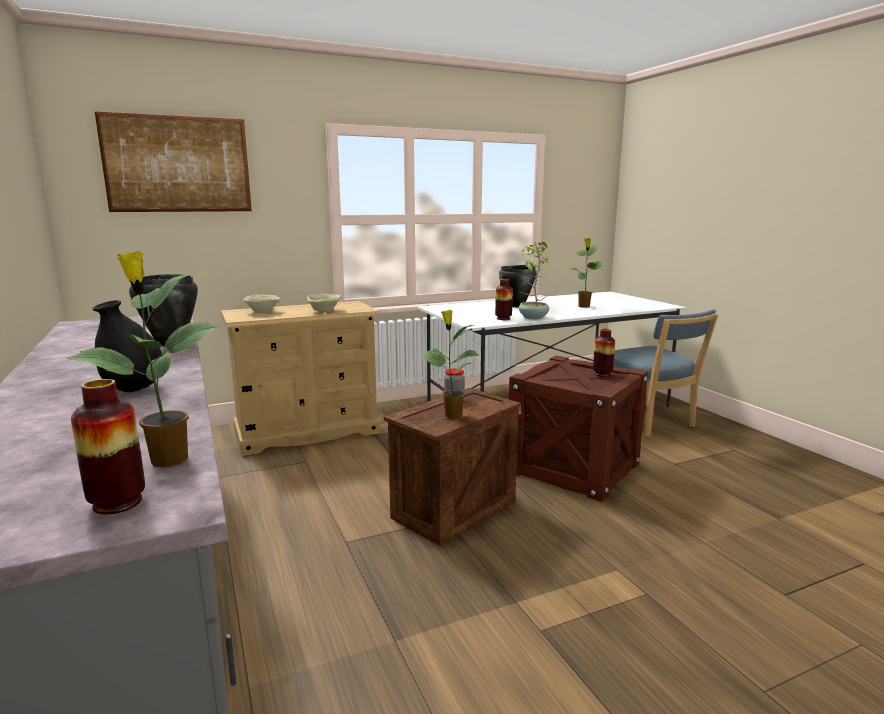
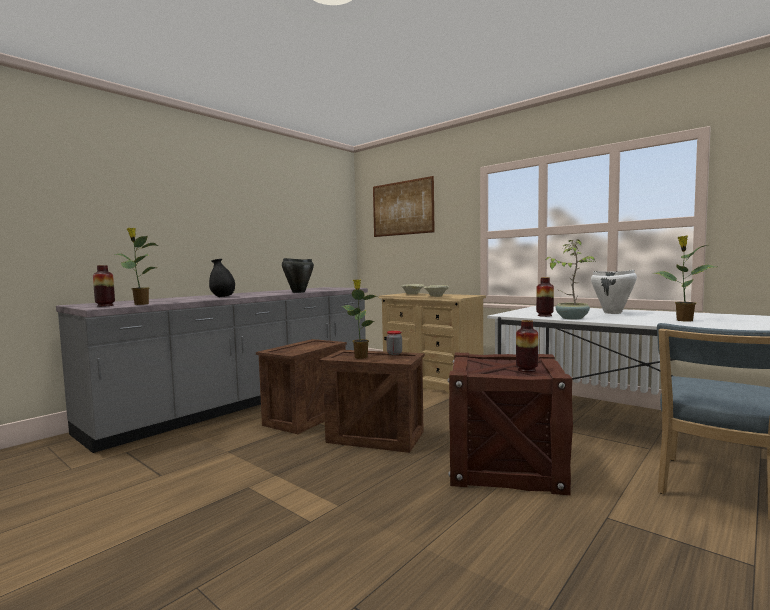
camera: 65 degrees right, 10 degrees down
(323, 543) = (306, 417): none -> crate
(517, 306) = (613, 313): black cooking pot -> white cooking pot

